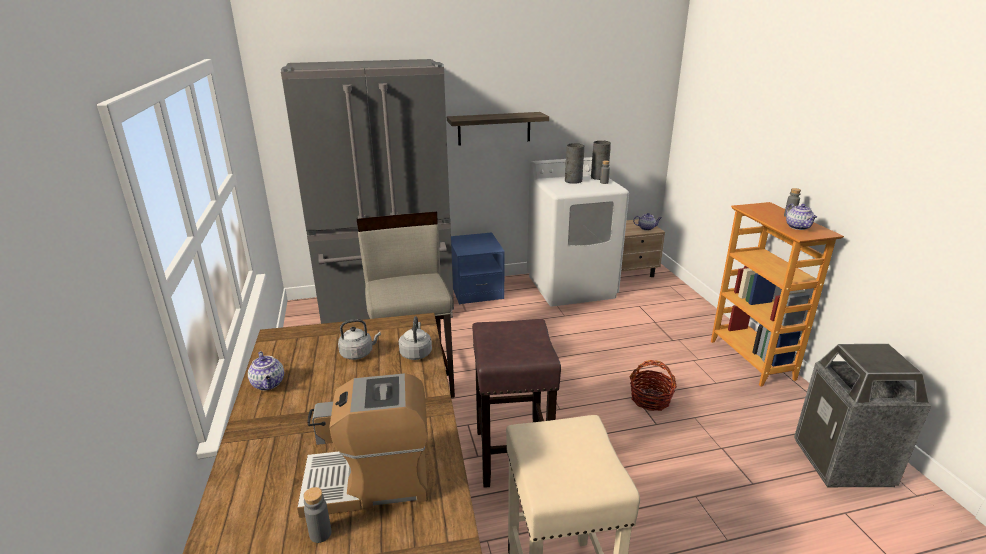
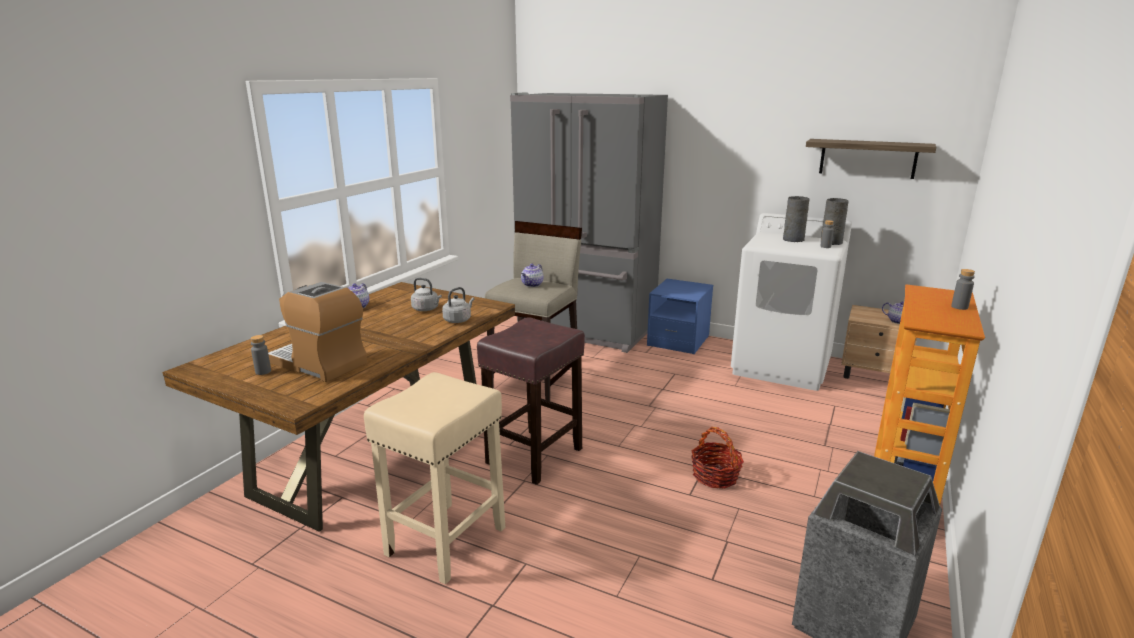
camera: 40 degrees right, 5 degrees down
(494, 128) = (727, 172): shelf -> shelf (867, 158)
(798, 227) = (940, 316): teapot -> teapot (532, 285)

